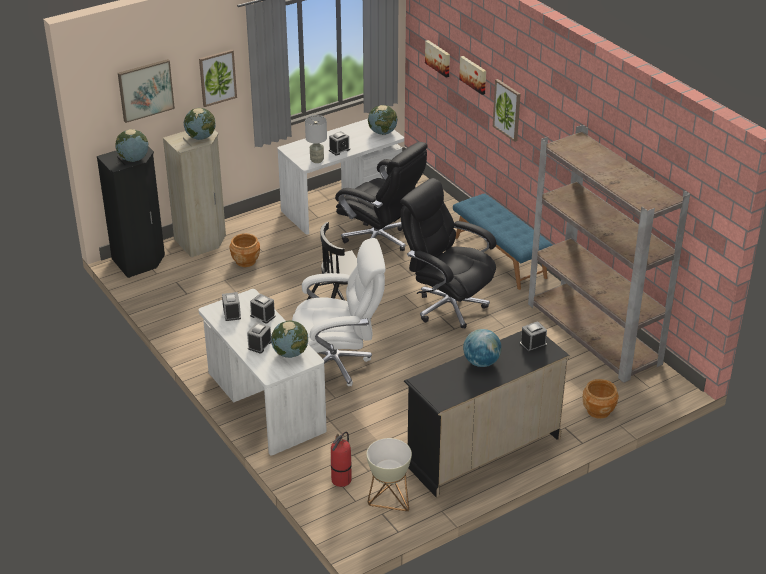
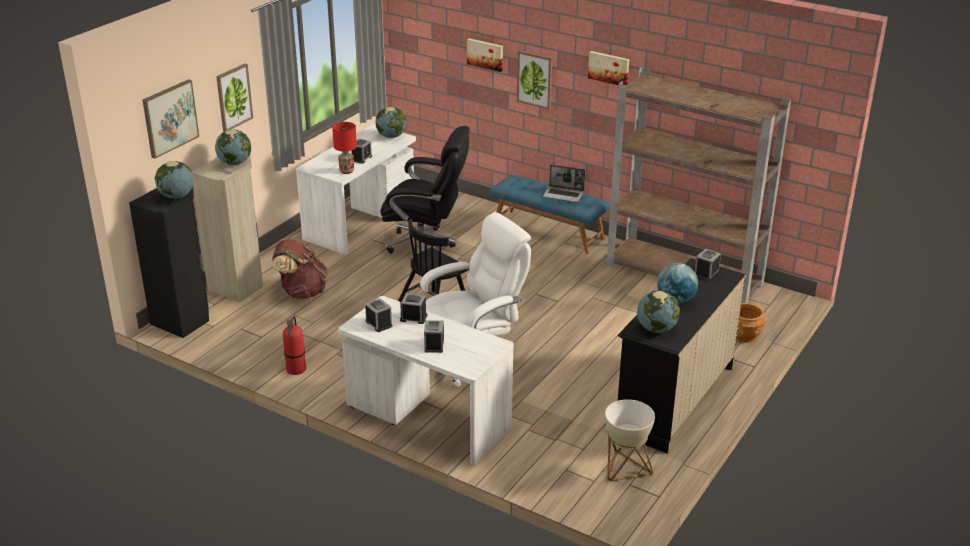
camera: 25 degrees left, 5 degrees down
(245, 261) = (301, 292): brown planter -> brown backpack
(290, 353) = (473, 344): globe -> globe (656, 329)
(317, 160) = (346, 171): grey table lamp -> red table lamp
(341, 480) = (564, 466): fire extinguisher -> fire extinguisher (296, 369)
(438, 58) = (433, 49): picture -> picture (609, 68)
(447, 306) = (534, 284): black office chair -> none
(513, 227) = (564, 195): none -> laptop

